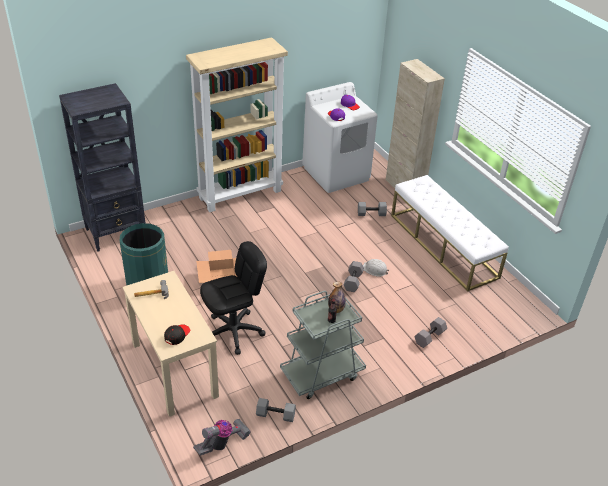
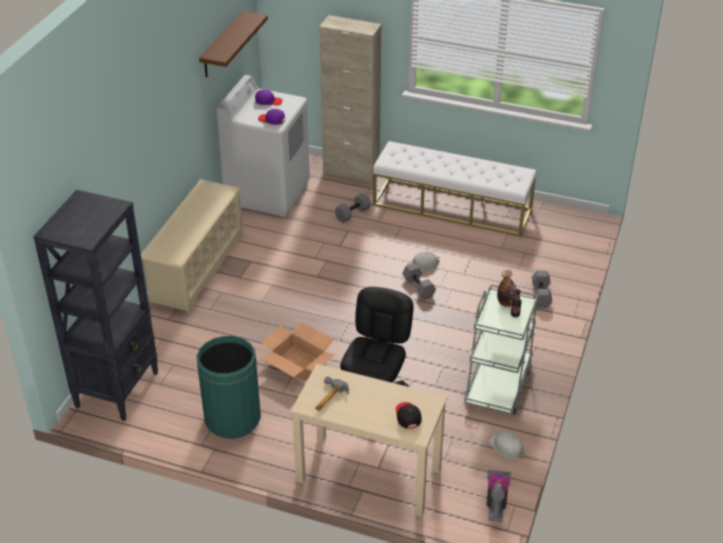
camera: 40 degrees left, 0 degrees up
(240, 194) = (197, 268): beige bookcase -> beige shoe rack
(275, 415) = (507, 447): grey dumbbell -> white hard hat
(327, 49) = (222, 45): none -> brown shelf

